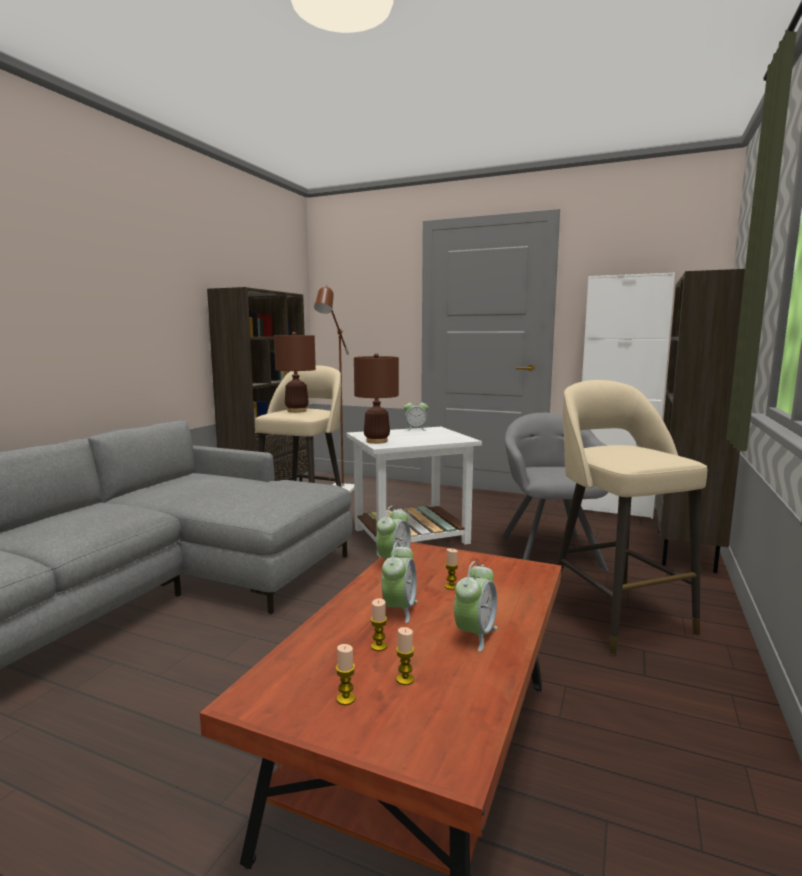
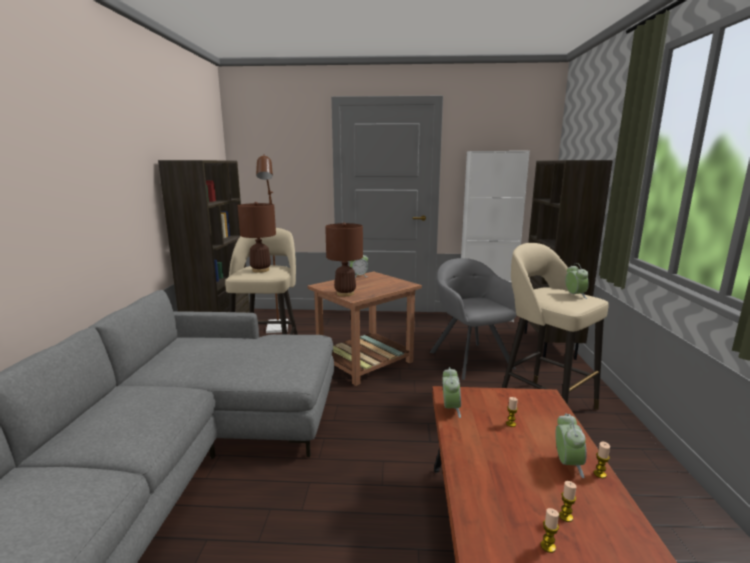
camera: 20 degrees left, 5 degrees up
(379, 646) = (520, 492): candle -> candle (599, 474)
(399, 609) = (499, 454): alarm clock -> alarm clock (575, 295)
(412, 535) = (366, 361): white side table -> brown side table

